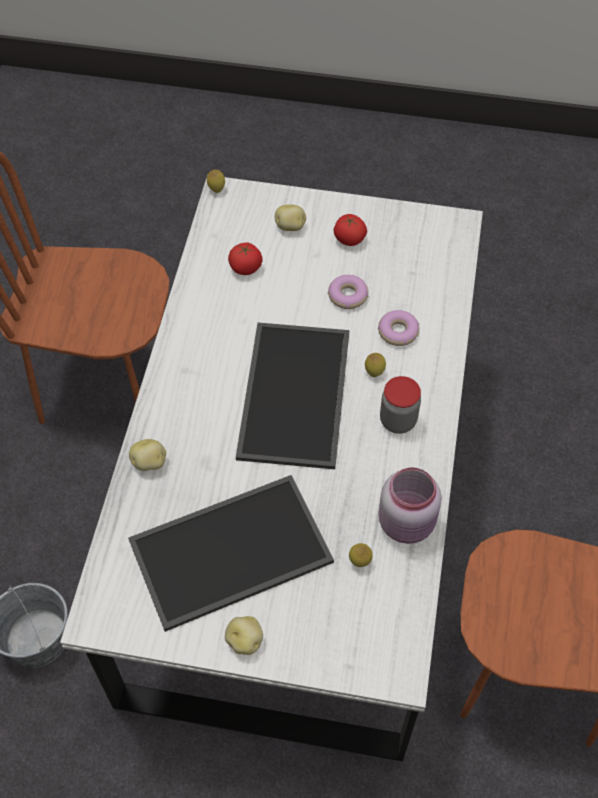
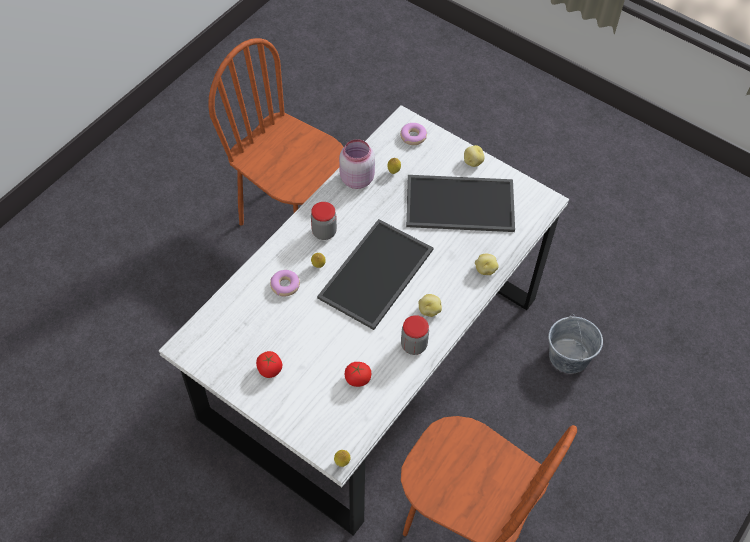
camera: 155 degrees left, 0 degrees up
(199, 328) = (413, 345): none -> jar
(290, 227) = (305, 400): potato -> potato (429, 310)
(347, 296) = (300, 325): donut -> donut (413, 137)

